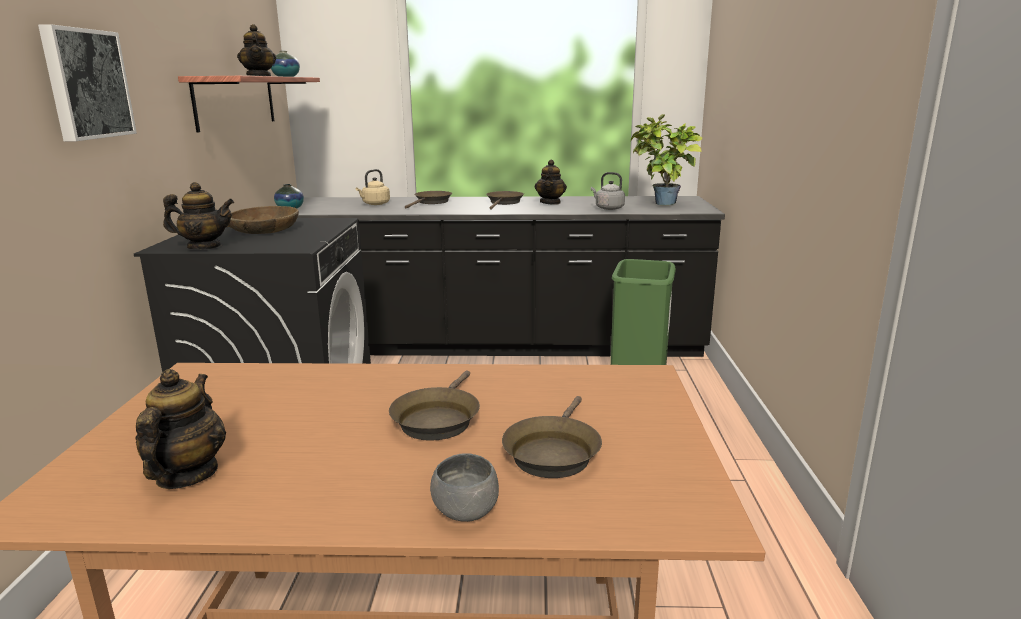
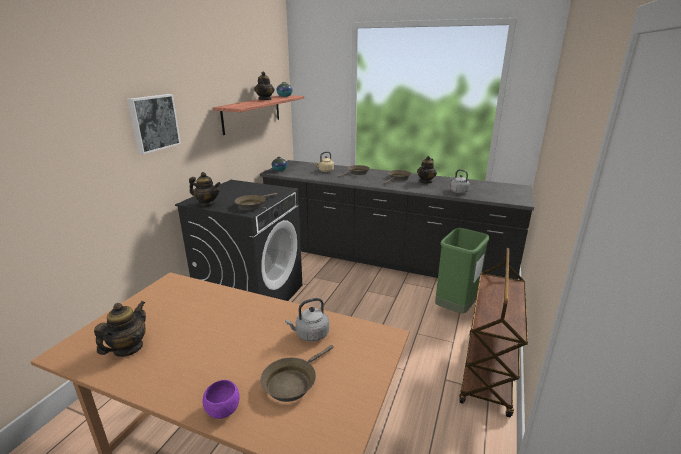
camera: 20 degrees right, 5 degrees up
(264, 230) = (244, 193): brown bowl -> none
(437, 419) = (254, 341): brown frying pan -> brown frying pan (252, 205)
(465, 511) = (223, 410): grey bowl -> purple bowl
(527, 395) = (310, 335): none -> grey kettle
(660, 204) = (496, 191): potted plant -> none
(730, 458) = (488, 373): none -> brown cart

